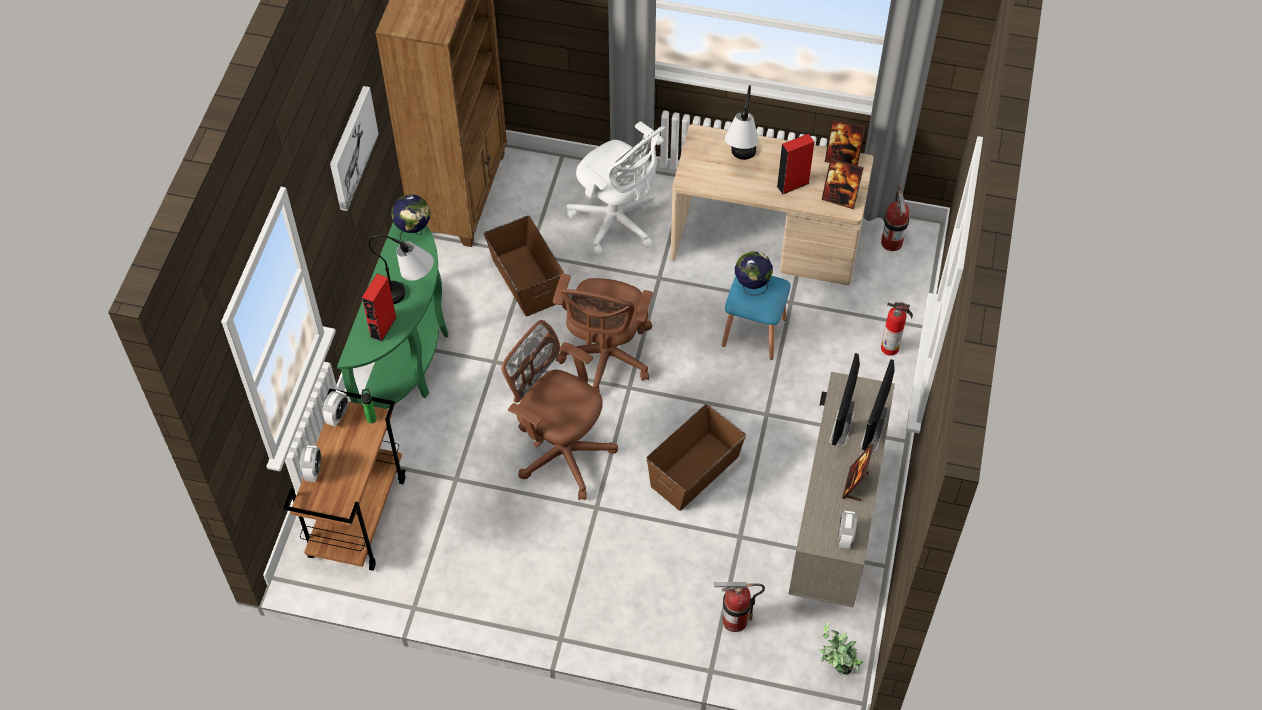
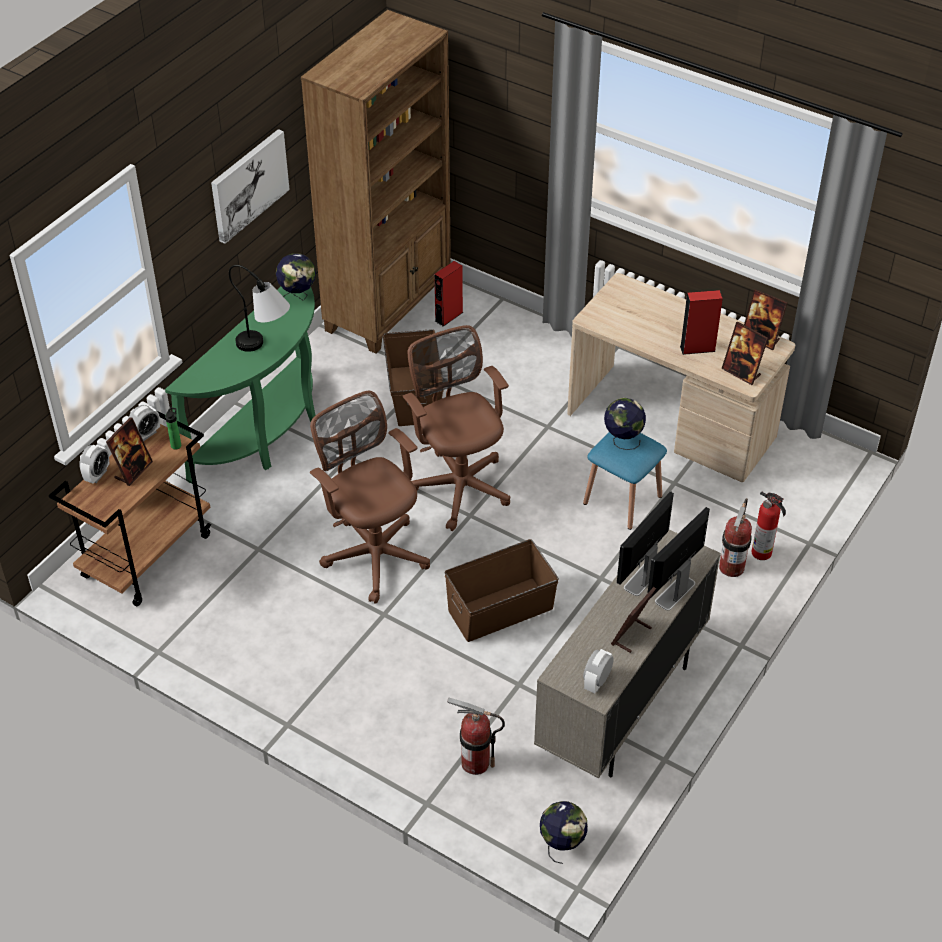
camera: 20 degrees right, 10 degrees down
(344, 456) = (133, 470): none -> picture frame
(383, 327) = (226, 368): red speaker -> red speaker (448, 317)
(606, 359) = (459, 484): brown office chair -> brown office chair turned 120 degrees clockwise
(617, 222) = (529, 368): white office chair -> none
(740, 163) = (651, 317): table lamp -> none
(836, 670) = (562, 845): potted plant -> globe
(891, 242) = (807, 456): fire extinguisher -> fire extinguisher (731, 567)

